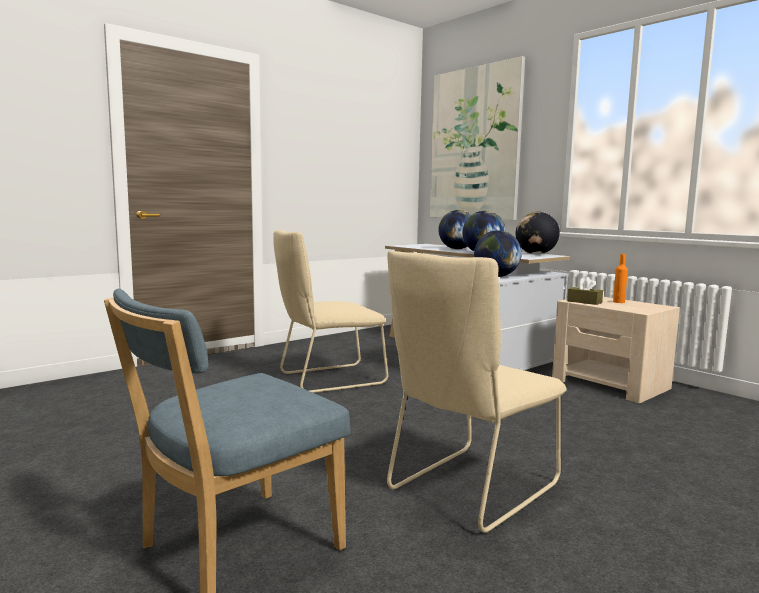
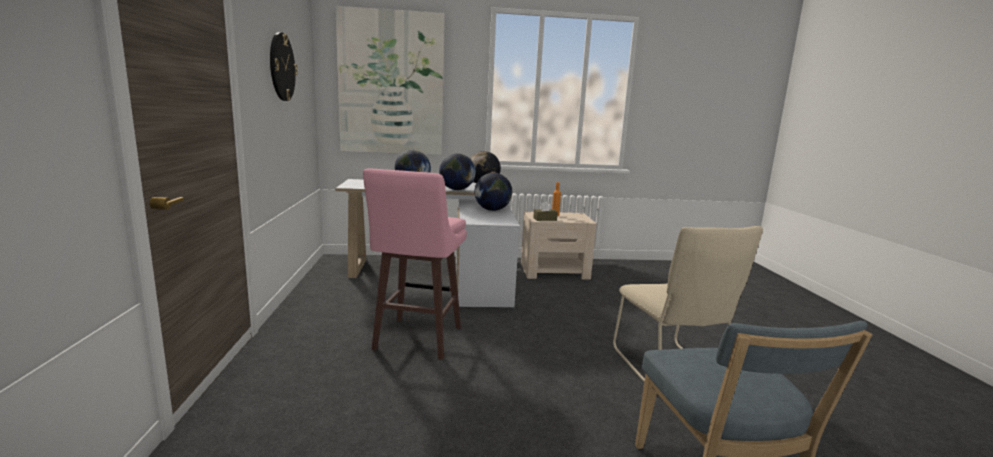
camera: 55 degrees left, 5 degrees up
(327, 379) = (416, 339): beige chair -> pink stool
(343, 135) = (281, 67): none -> wall clock

